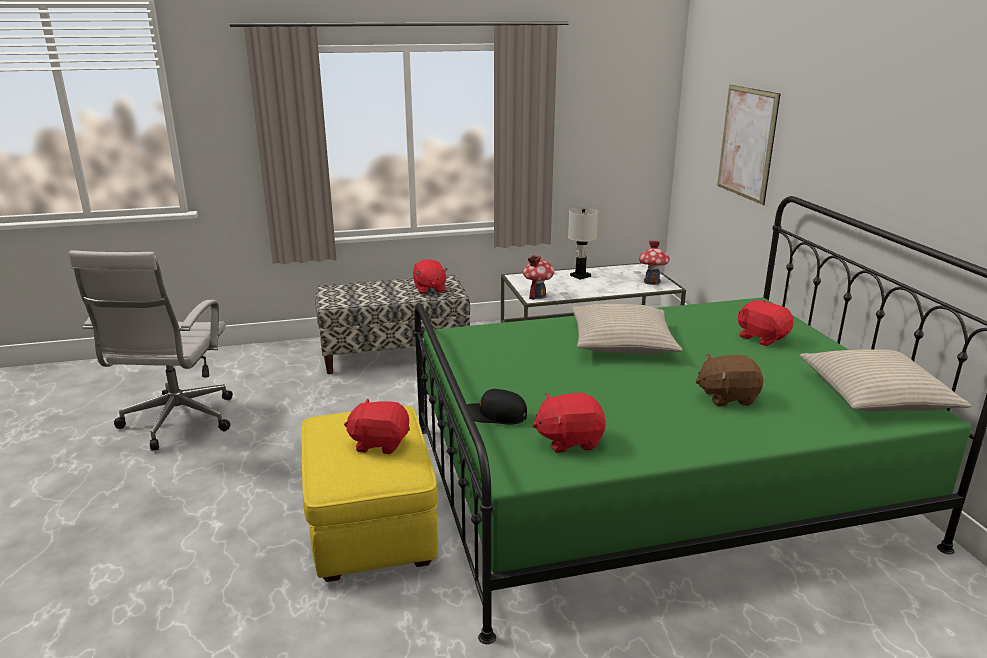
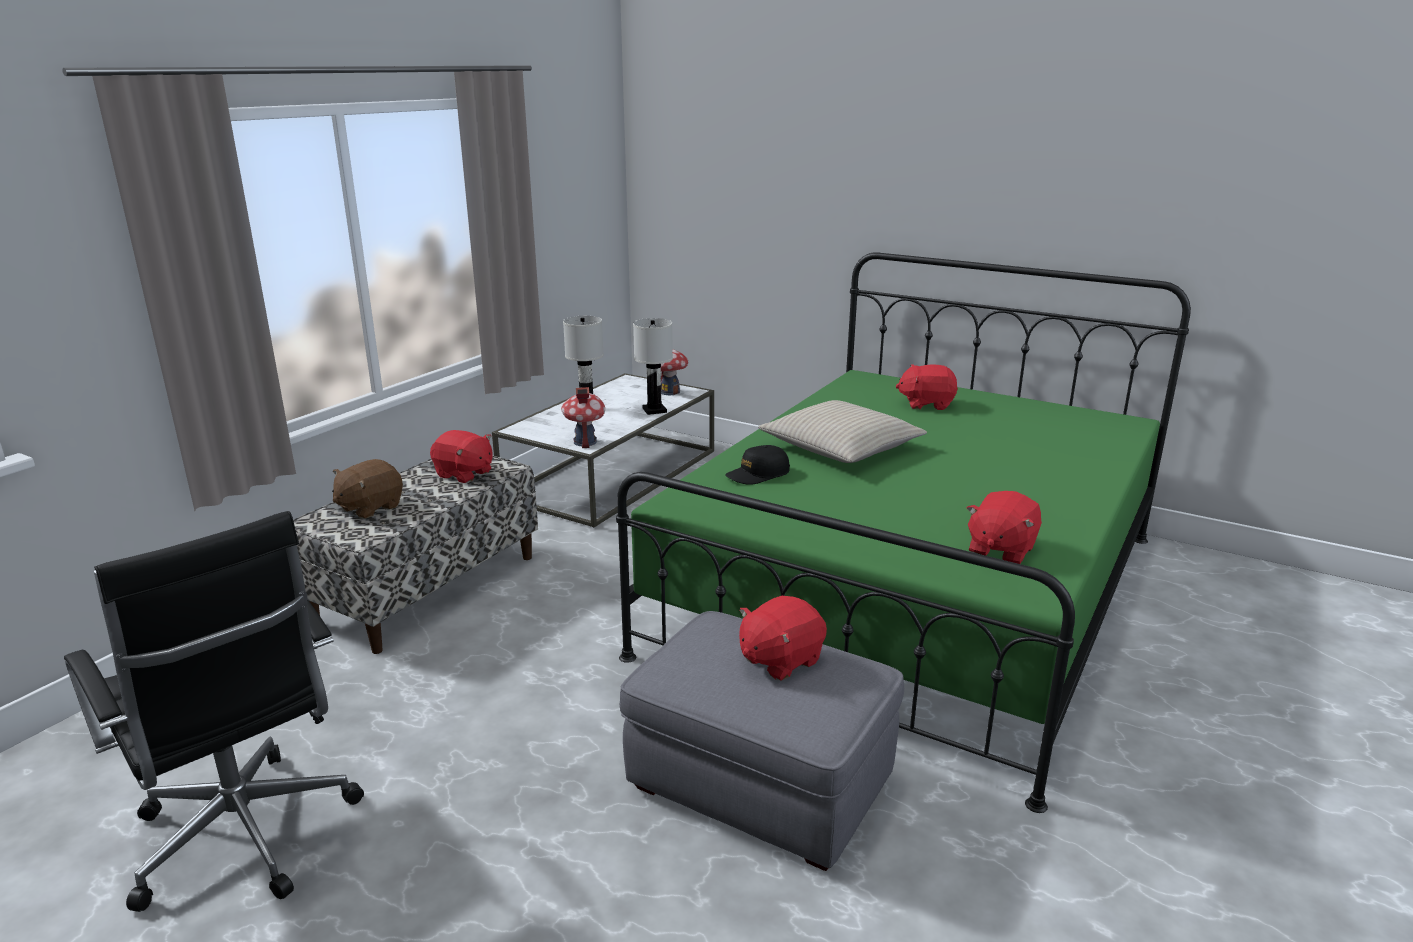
camera: 45 degrees left, 0 degrees up
(176, 423) = (247, 840): white office chair -> black office chair
(371, 526) = (762, 786): yellow ottoman -> grey ottoman
(495, 415) = (900, 559): black cap -> black cap (758, 474)
(617, 290) = (654, 410): none -> white table lamp
(727, 397) = (1010, 461): brown plush toy -> brown plush toy (369, 507)
(747, 143) = (770, 204): picture -> none
(875, 395) = (1079, 421): beige pillow -> none

